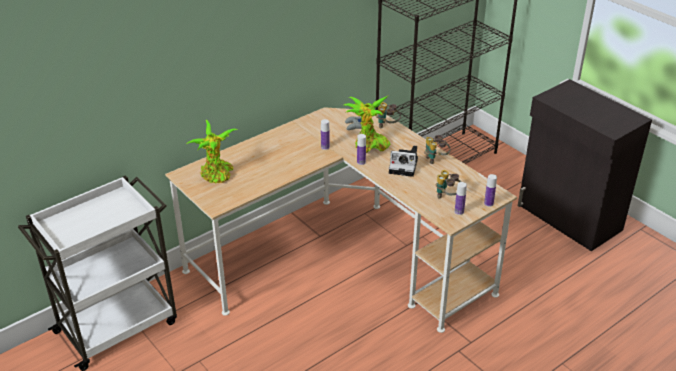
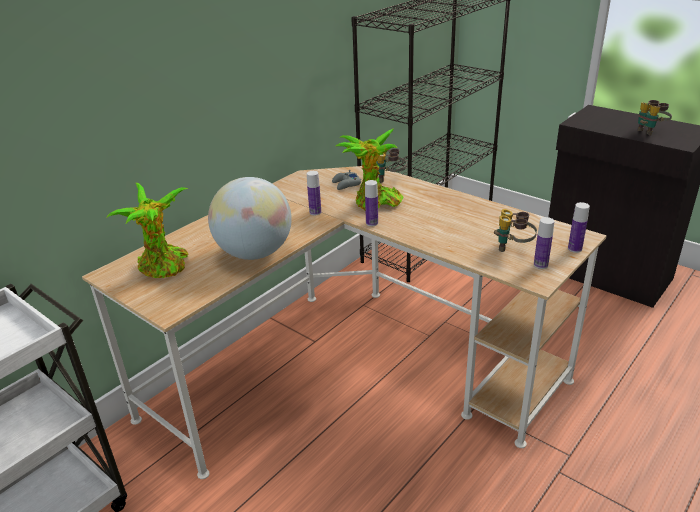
camera: 10 degrees left, 5 degrees down
(276, 174) = (255, 253): none -> globe
(404, 166) = (434, 219): camera -> none
(435, 159) = (471, 206): binoculars -> binoculars (649, 131)

